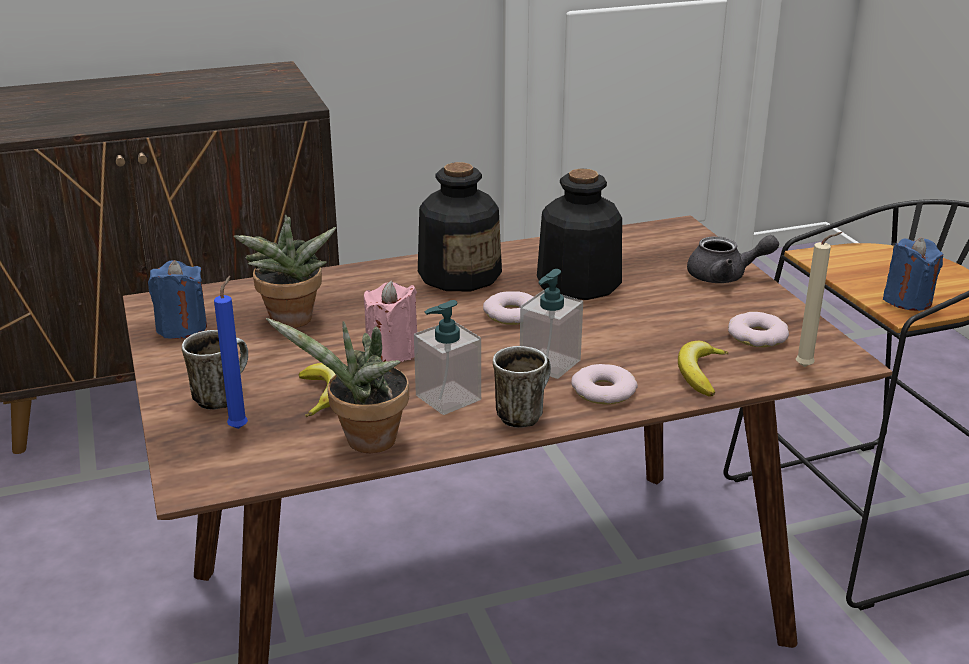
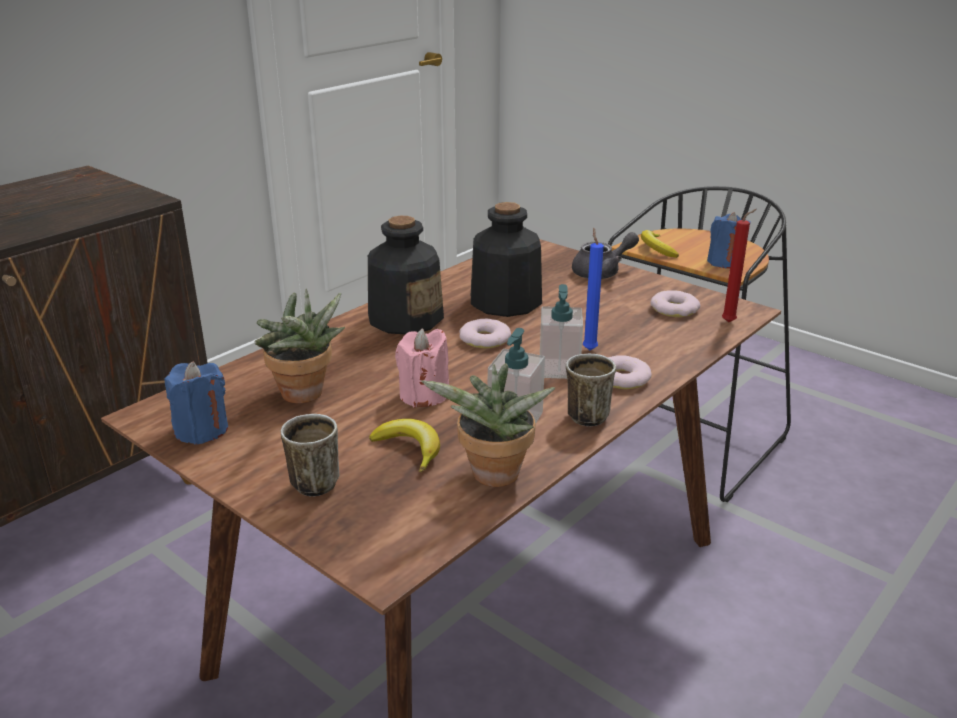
camera: 30 degrees left, 0 degrees up
(240, 427) = (367, 501): blue candle -> blue candle (589, 349)
(699, 374) = (670, 346): banana -> banana (656, 249)
(807, 367) = (730, 322): beige candle -> red candle

